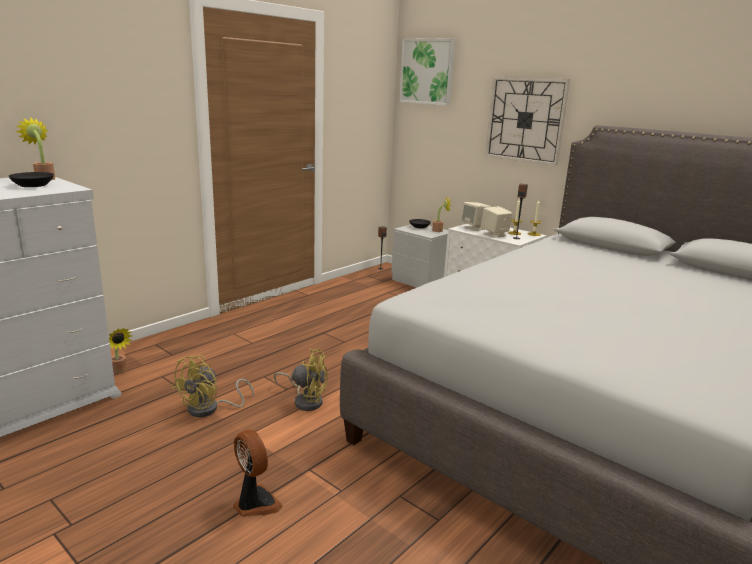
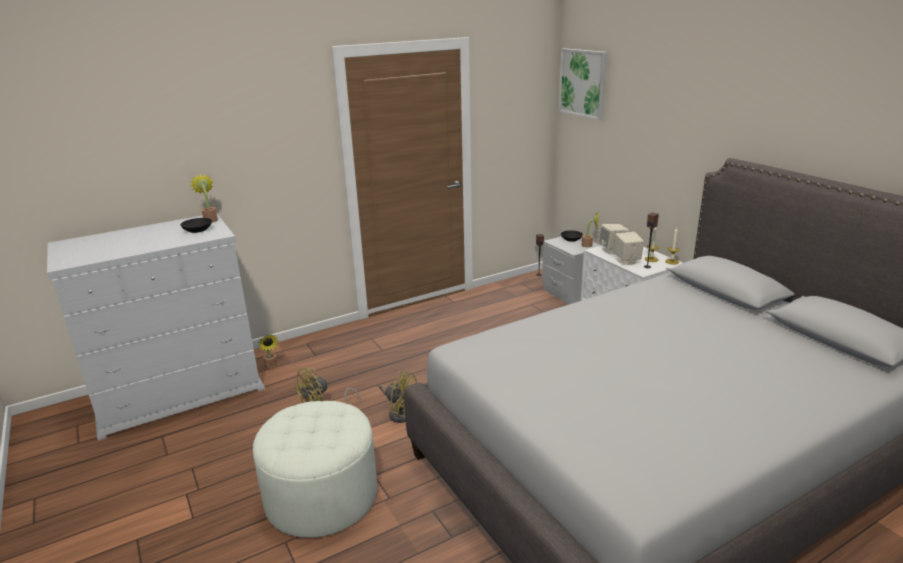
camera: 20 degrees right, 5 degrees up
(255, 503) = (321, 496): fan -> white ottoman
(525, 120) = (669, 142): wall clock -> none

